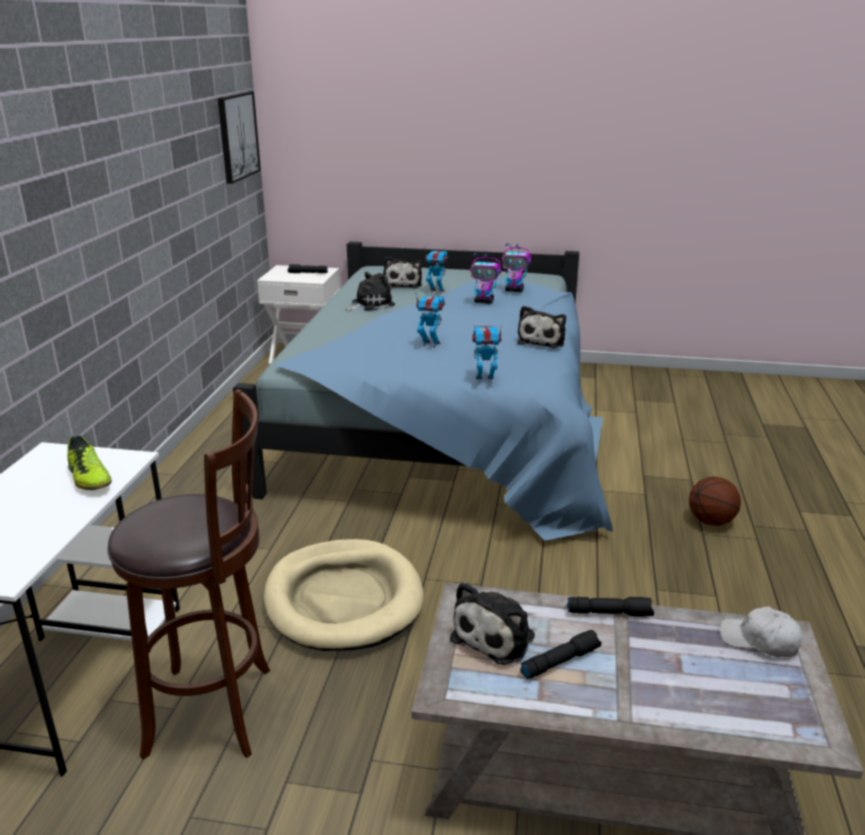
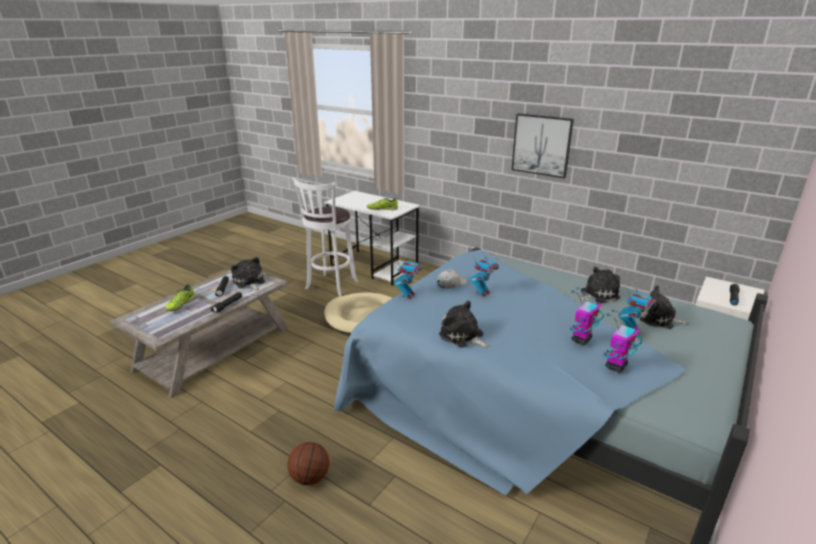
camera: 115 degrees right, 0 degrees up
(217, 710) = (330, 286): brown stool -> white stool
(237, 136) = (744, 159): picture -> picture (541, 145)
(370, 304) = (597, 295): plush toy -> plush toy turned 105 degrees counterclockwise
(681, 688) = (180, 305): none -> shoe
(759, 641) = (168, 330): white cap -> white cap (451, 283)

